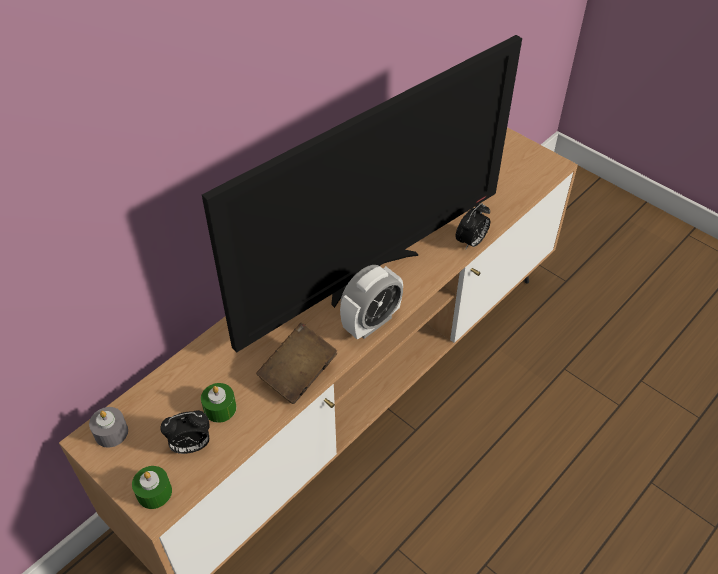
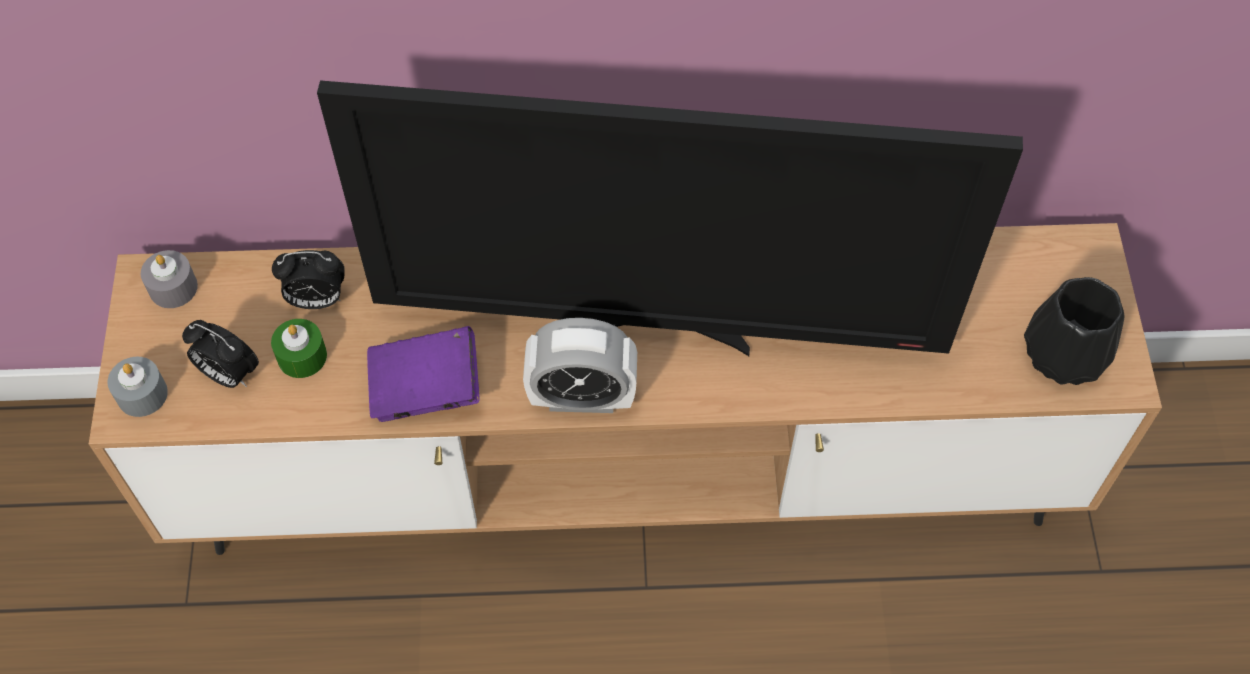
camera: 45 degrees right, 10 degrees up
(154, 492) = (142, 394): green candle -> grey candle
(298, 374) = (426, 389): brown book -> purple book
(471, 242) = (843, 397): alarm clock -> alarm clock (316, 300)
(525, 171) = (1061, 354): none -> black vase

